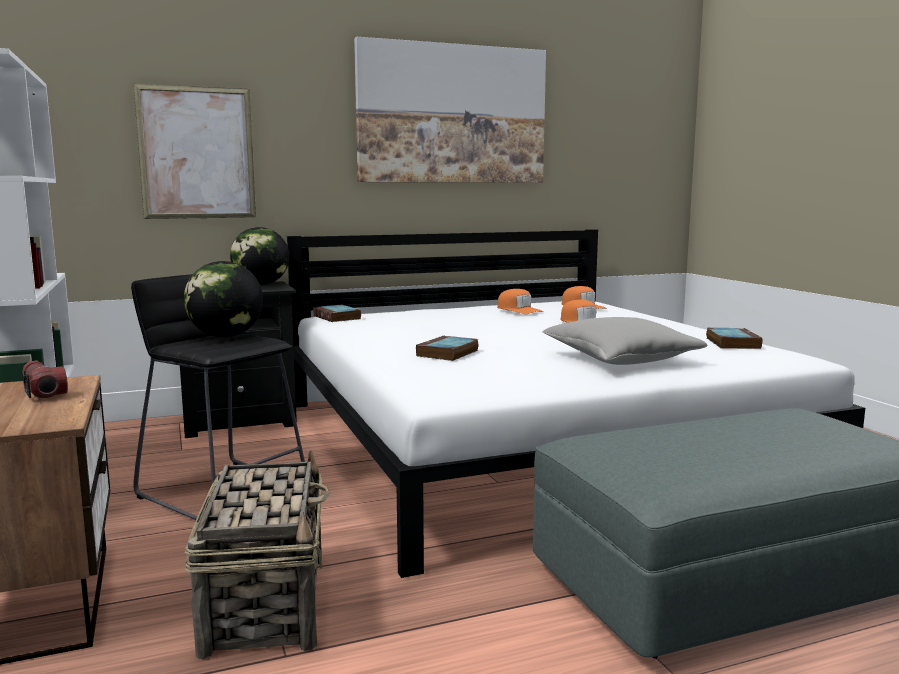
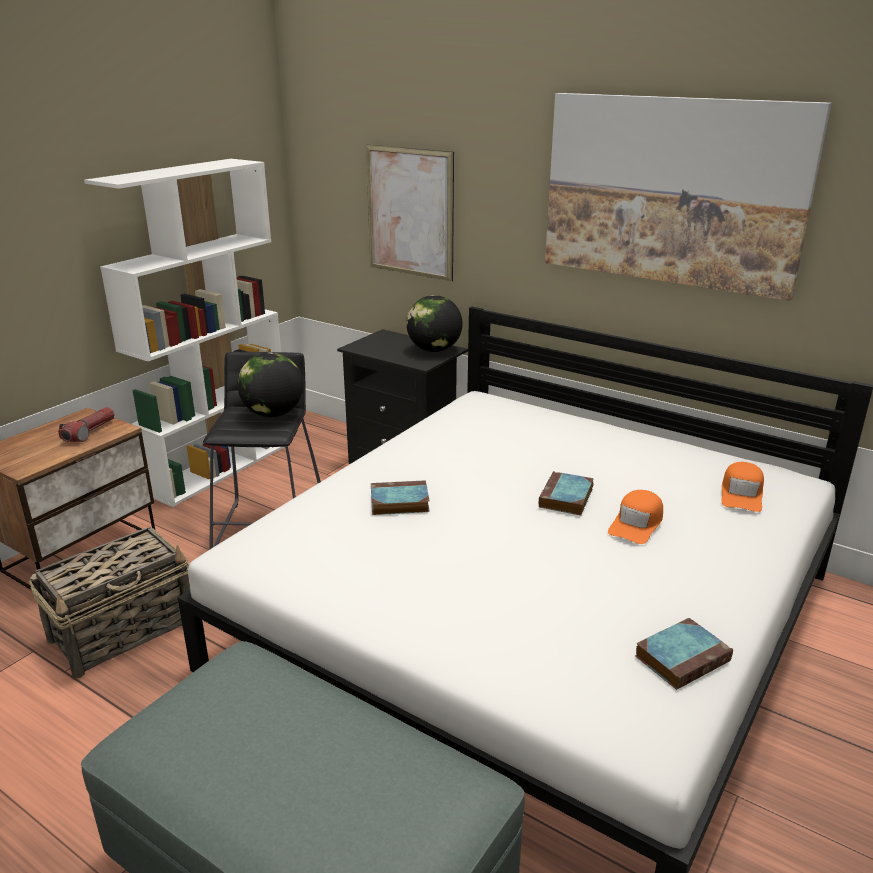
camera: 55 degrees right, 15 degrees up
(338, 317) = (483, 403): book -> book (566, 498)
(518, 310) = (651, 466): orange cap -> none
(620, 360) = (482, 601): grey pillow -> none

